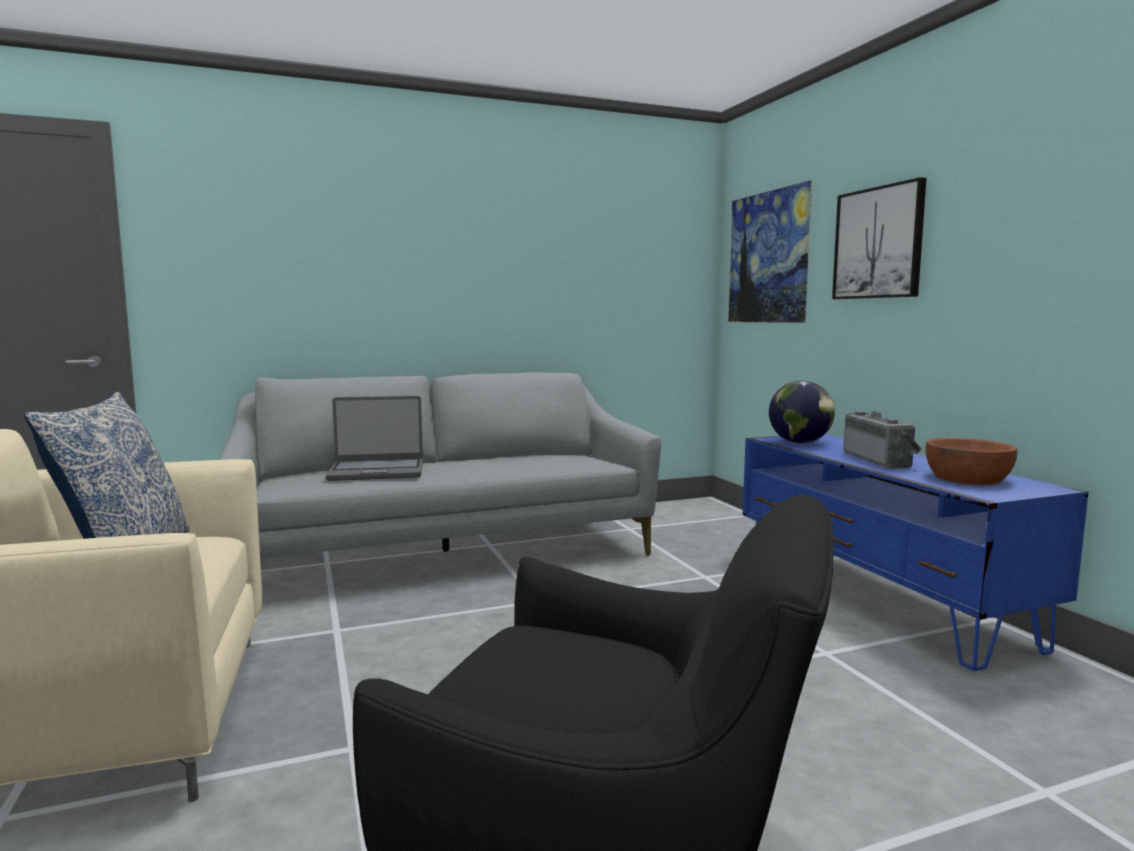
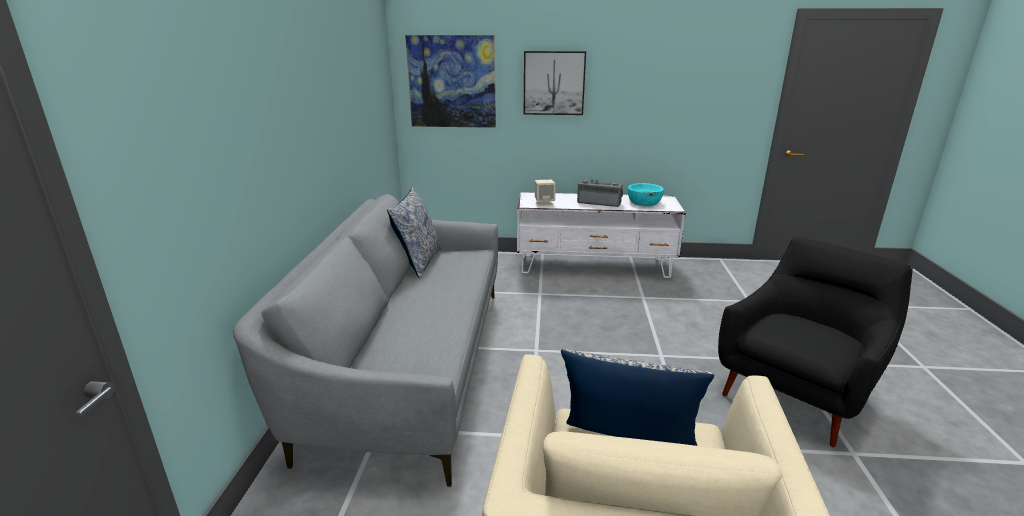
camera: 65 degrees left, 15 degrees up
(377, 472) = (418, 330): laptop -> none
(547, 454) = (418, 262): none -> pillow
(800, 442) = (544, 203): globe -> beige speaker
(877, 596) = (594, 266): blue tv stand -> white tv stand
(968, 478) = (644, 202): brown bowl -> turquoise bowl

